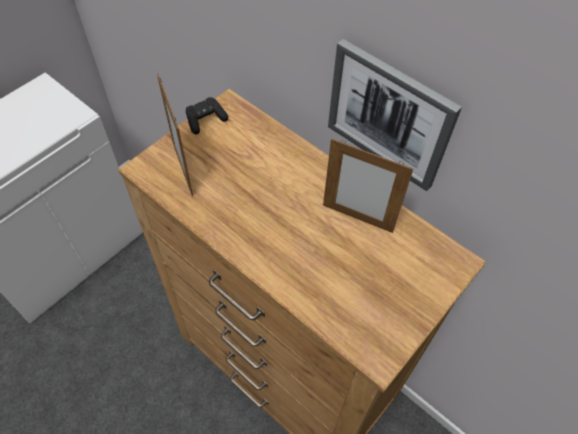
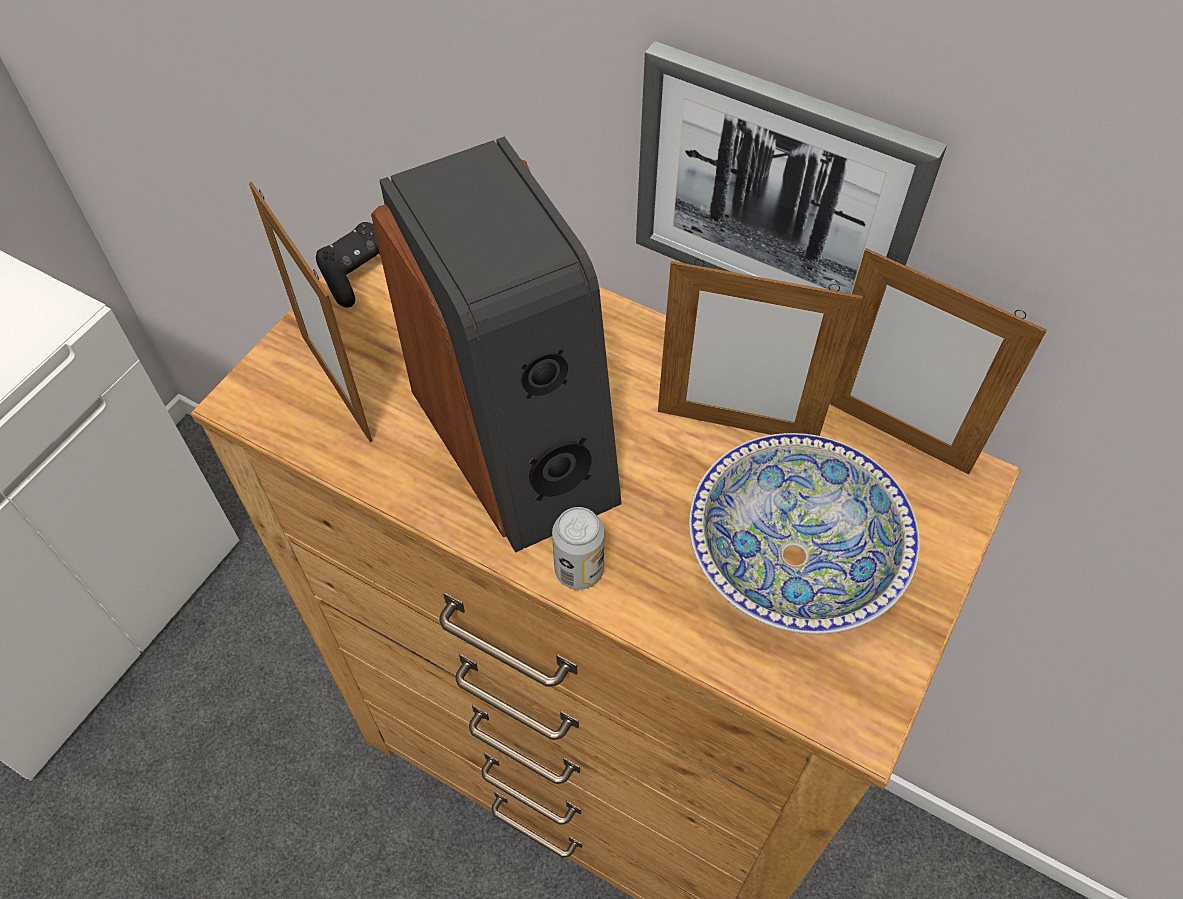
camera: 10 degrees left, 0 degrees up
(257, 207) = (517, 440): none -> speaker
(270, 269) = (579, 570): none -> can
(368, 282) = (794, 557): none -> bowl
(429, 235) = (893, 435): none -> picture frame

